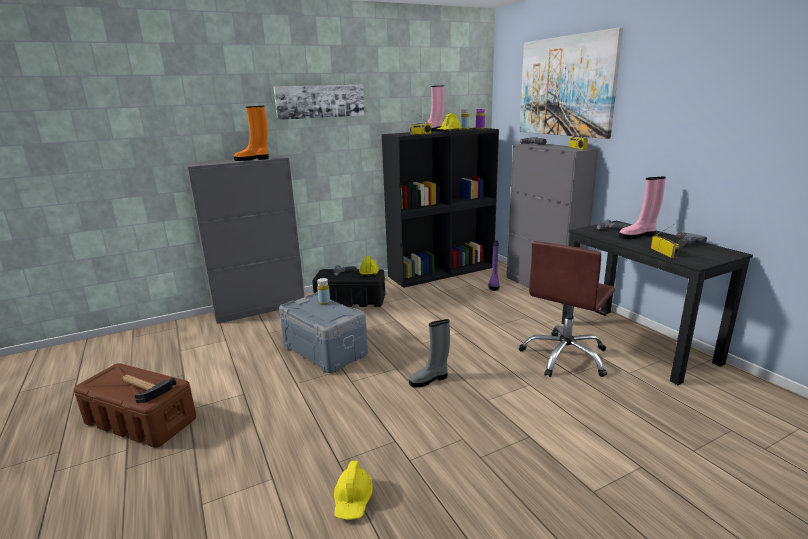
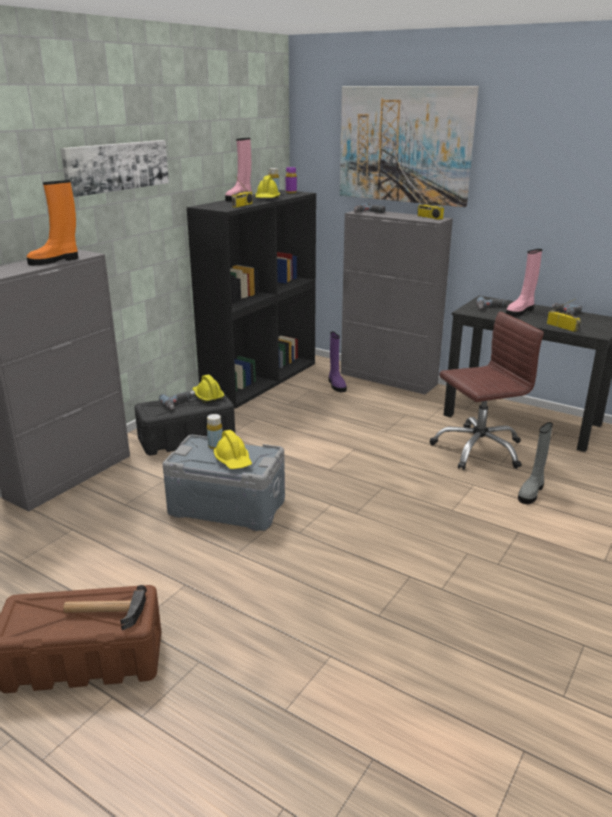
camera: 30 degrees left, 5 degrees up
(353, 499) = (430, 642): yellow hard hat -> yellow hard hat (233, 461)
(430, 379) = (378, 506): grey boot -> grey boot (531, 492)
(565, 357) = (478, 449): brown office chair -> brown office chair turned 120 degrees counterclockwise

